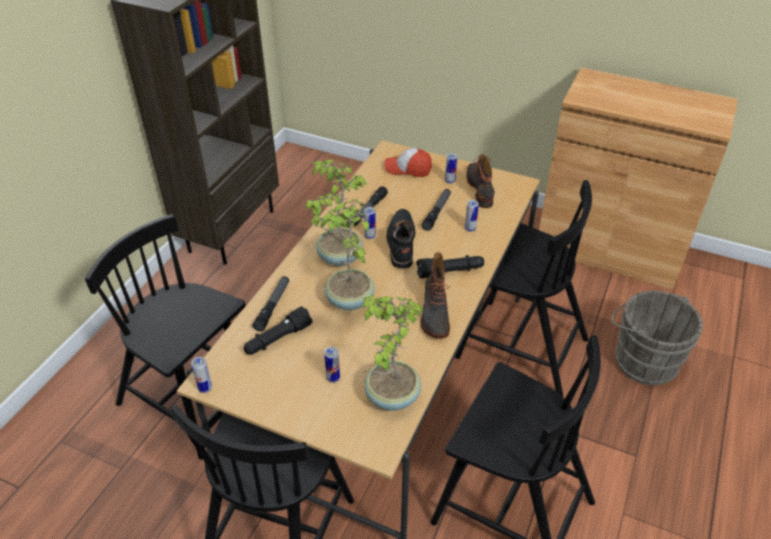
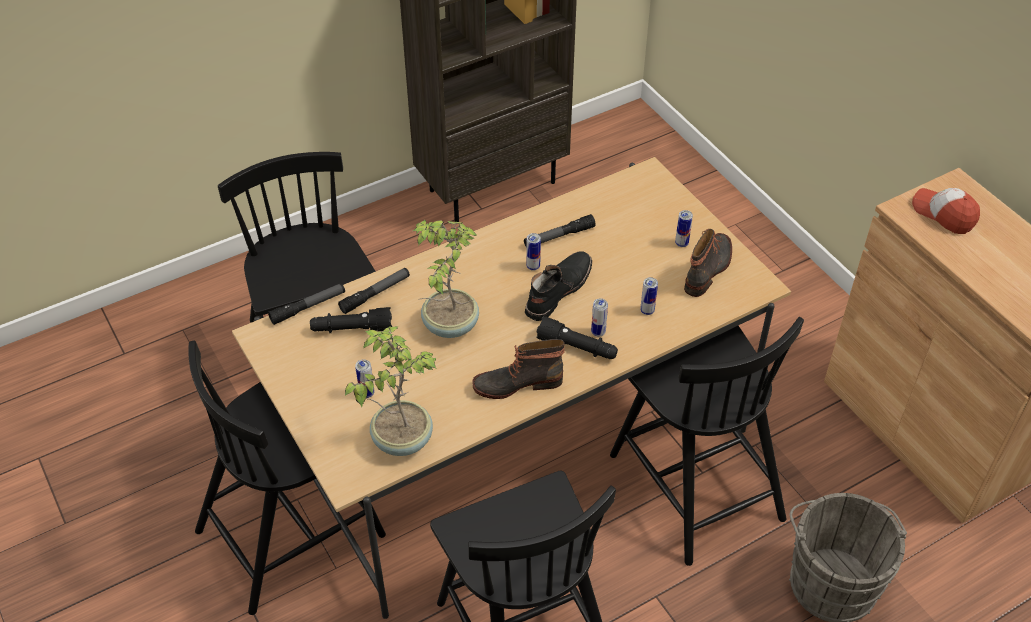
camera: 35 degrees right, 5 degrees up
(205, 388) = (255, 341): can -> can (598, 332)
(338, 257) = (481, 274): potted plant -> none
(408, 169) = (649, 206): cap -> cap (944, 214)
(434, 314) = (517, 383): boot -> boot turned 45 degrees clockwise
(437, 212) = (629, 274): flashlight -> flashlight (308, 307)

